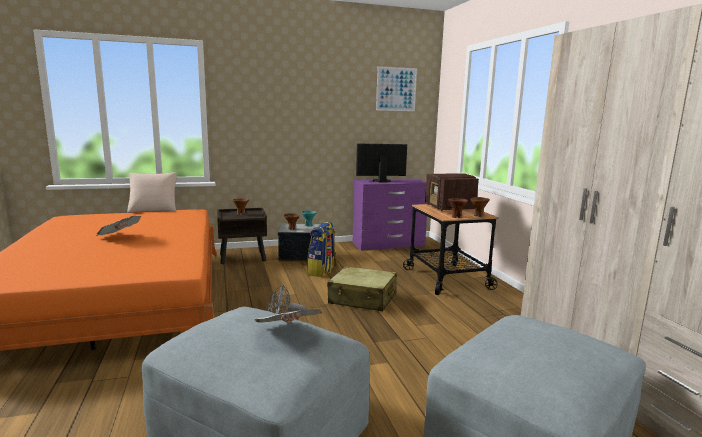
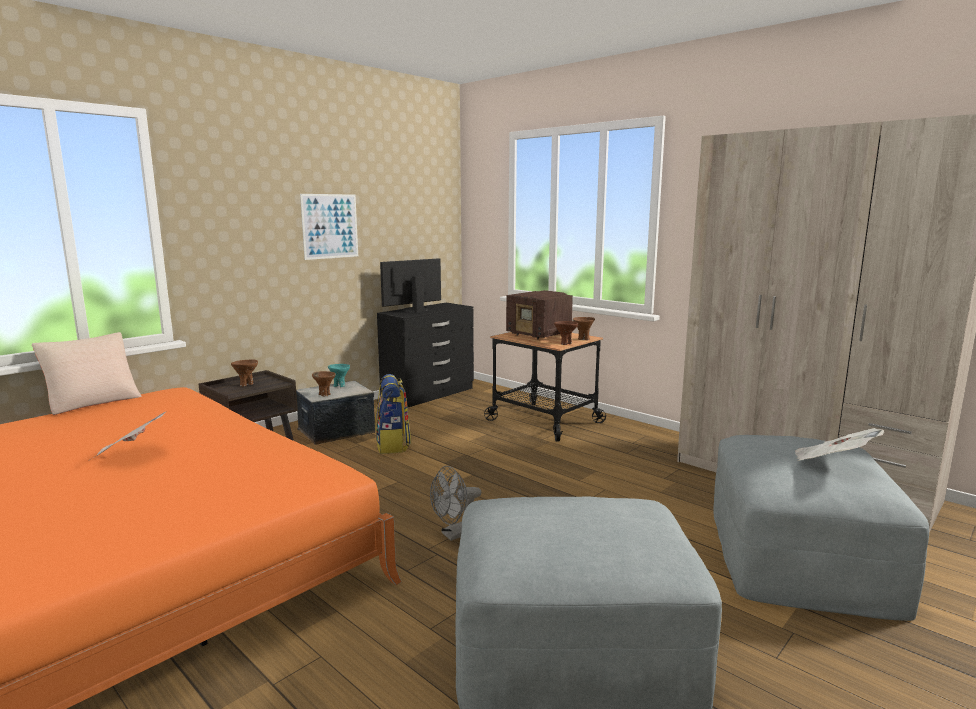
camera: 30 degrees left, 0 degrees up
(288, 334) = (606, 511): newspaper -> newspaper (832, 463)
(363, 299) = (486, 466): beige suitcase -> none
(389, 244) = (429, 394): purple dresser -> black dresser
(396, 89) = (415, 185): picture -> picture (330, 226)

